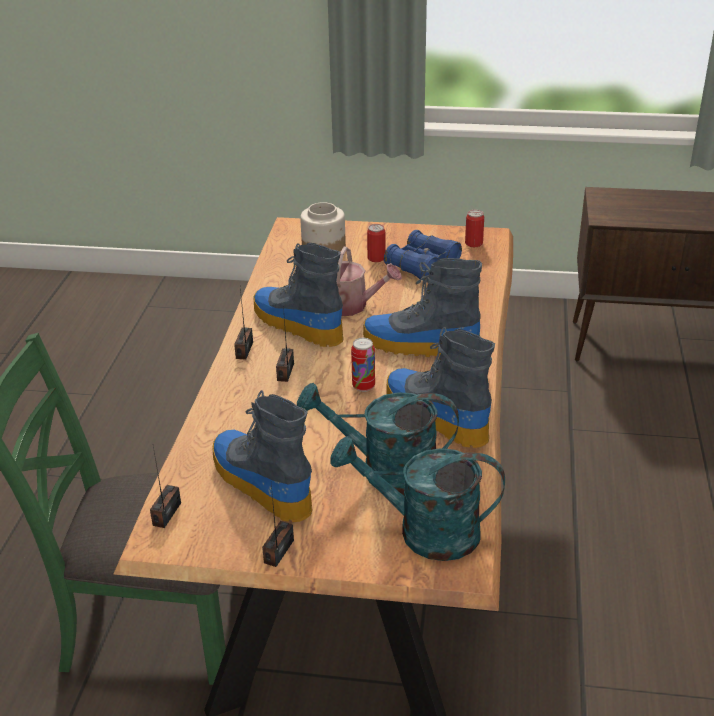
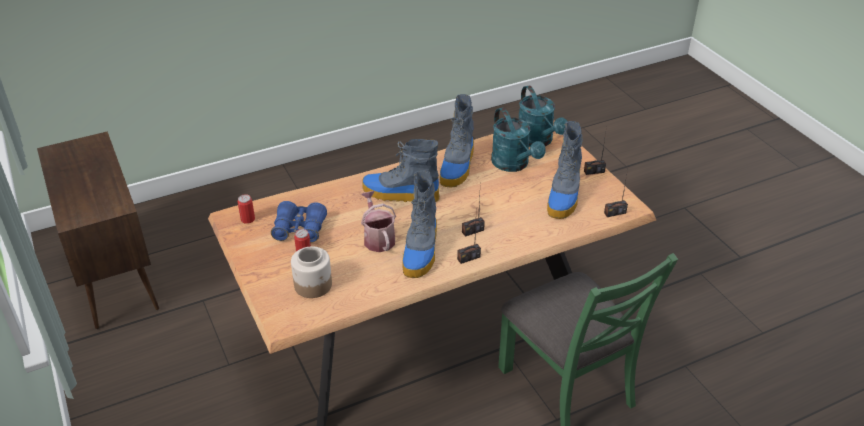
camera: 125 degrees left, 5 degrees up
(363, 386) = (457, 198): can -> none
(419, 346) = (399, 194): boot -> boot turned 120 degrees clockwise

